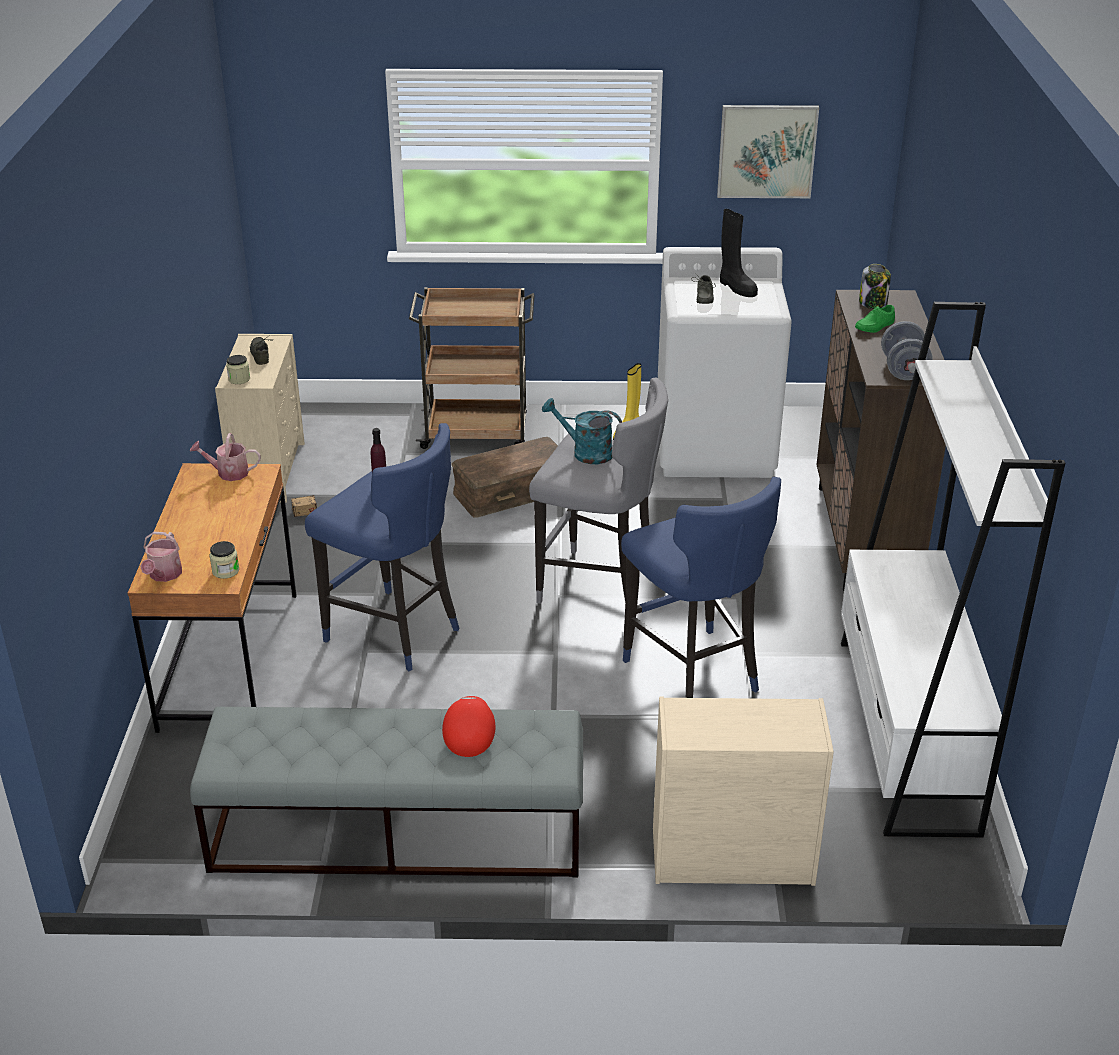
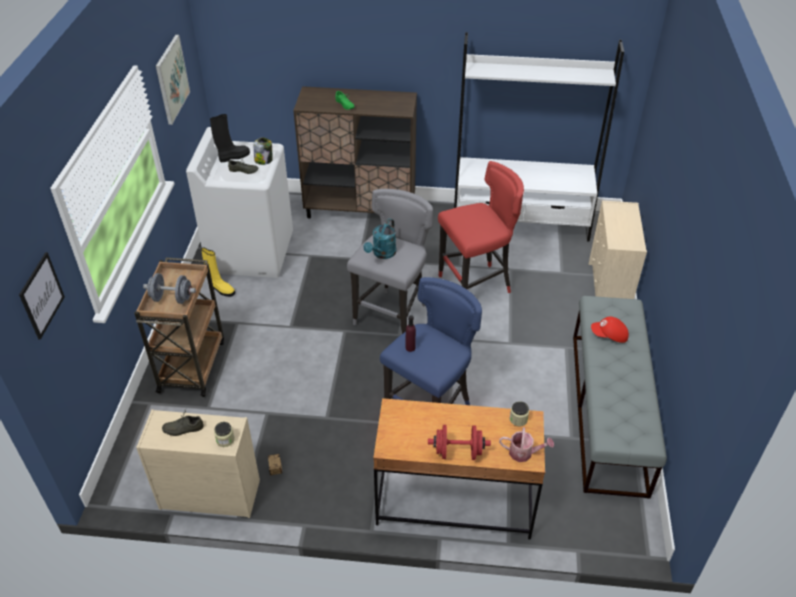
camera: 85 degrees left, 10 degrees up
(177, 522) = (458, 452): none -> red dumbbell
(228, 473) = (392, 427): watering can -> none
(304, 146) = (41, 295): none -> picture
(511, 491) = (276, 349): brown storage box -> none
(693, 674) = (475, 286): blue stool -> red stool
(873, 303) = (316, 101): jar -> jar (264, 160)
(903, 370) = (397, 103): grey dumbbell -> grey dumbbell (172, 298)

